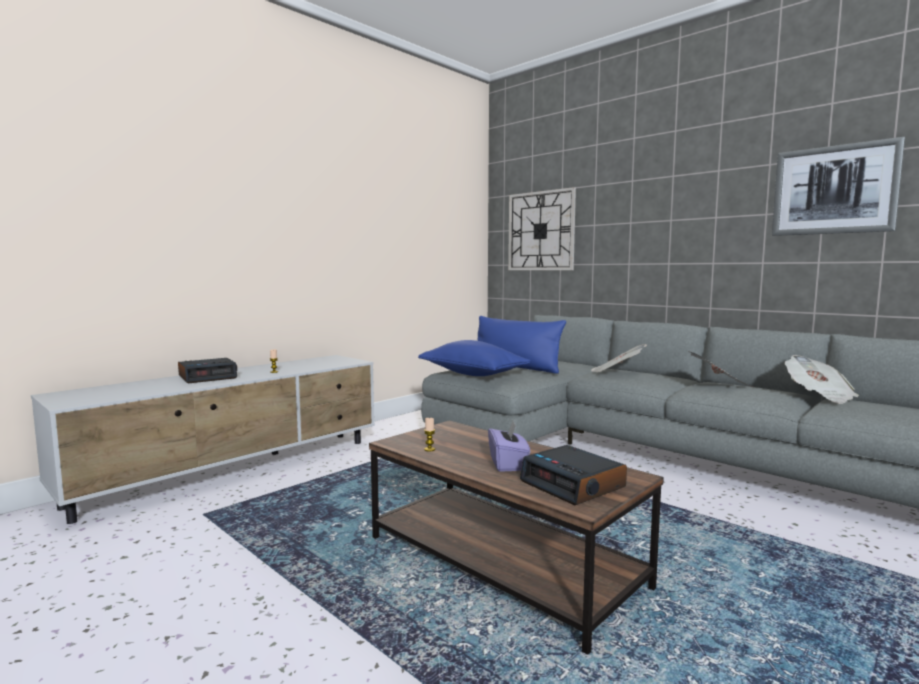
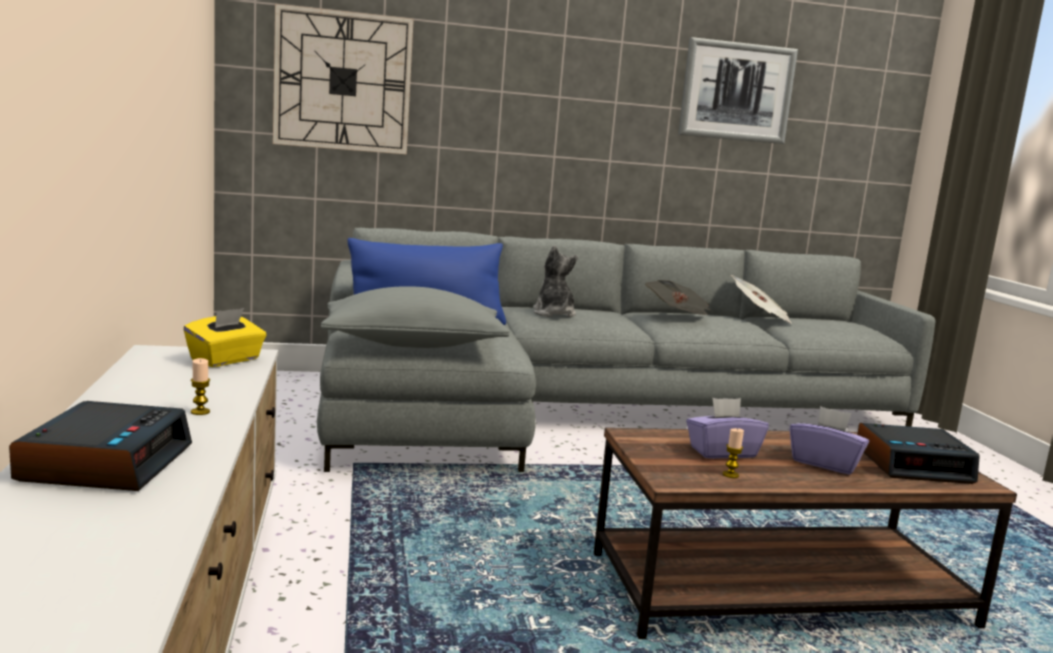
camera: 55 degrees left, 5 degrees up
(341, 362) = (226, 360): none -> yellow tissue box
(466, 442) = (722, 452): none -> purple tissue box
(472, 374) = (413, 344): blue pillow -> grey pillow
(616, 373) = (553, 313): newspaper -> plush toy

